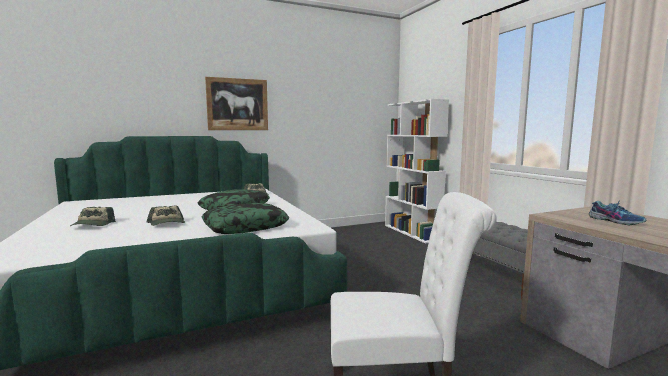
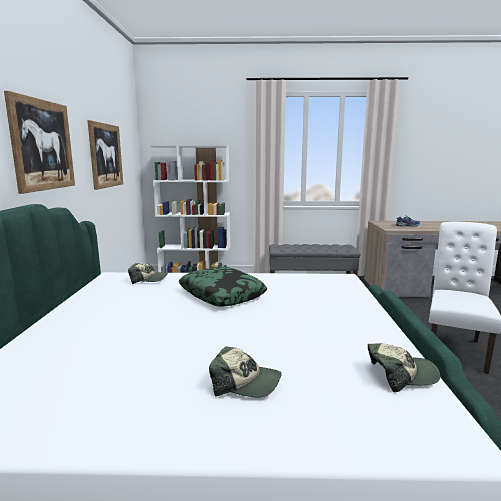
camera: 65 degrees left, 5 degrees up
(167, 223) = (281, 331): cap -> cap (400, 375)
(245, 227) = (325, 297): pillow -> none
(324, 112) = (106, 155): none -> picture

